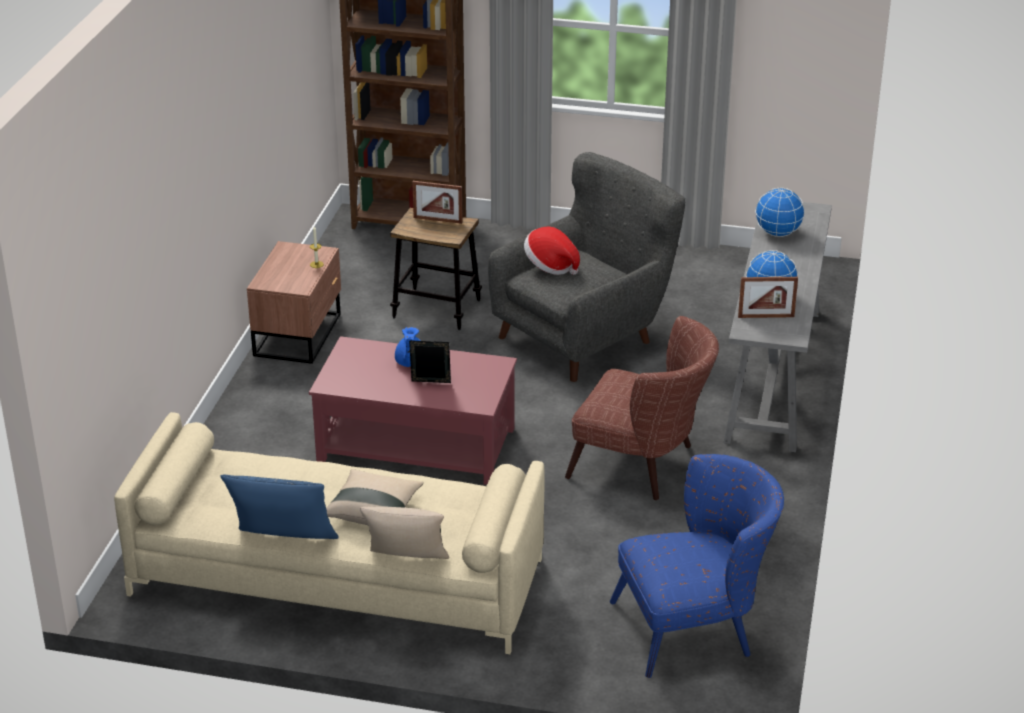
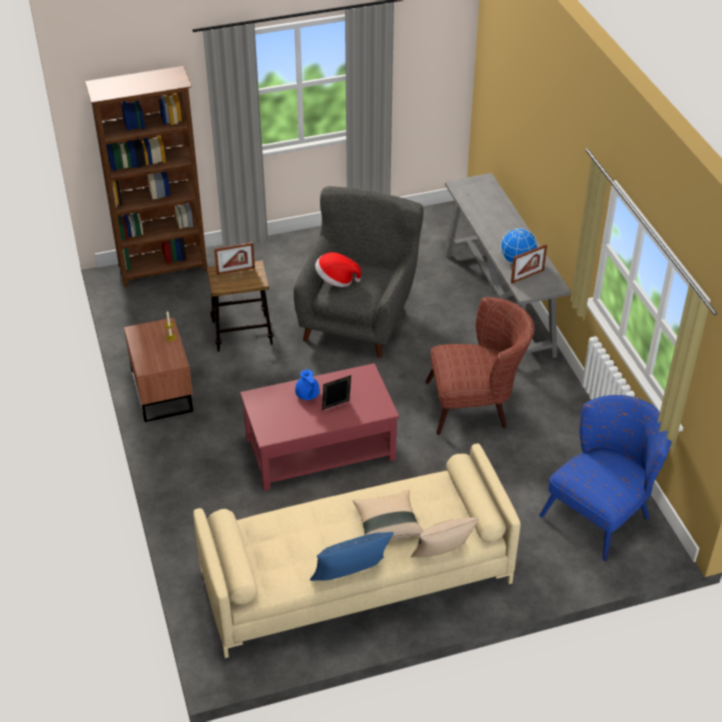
camera: 30 degrees left, 10 degrees up
(778, 233) = (479, 207): globe -> none

